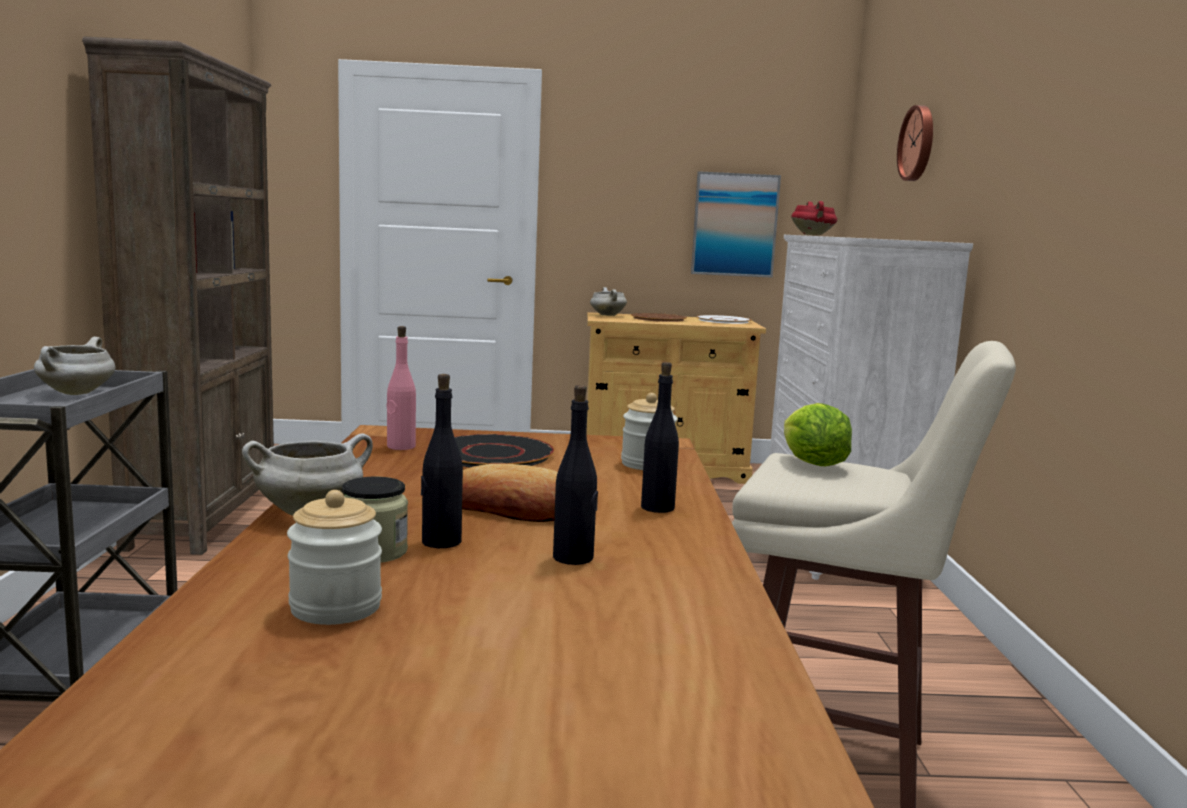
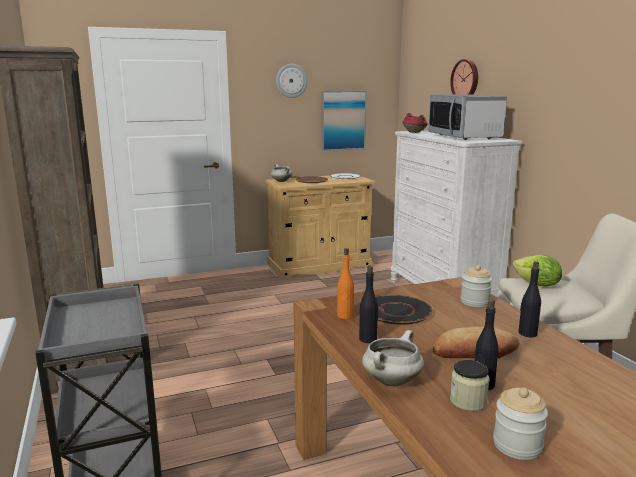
camera: 20 degrees left, 5 degrees up
(76, 393) = (95, 312): white cooking pot -> none
(400, 447) = (345, 316): pink bottle -> orange bottle
(573, 558) = (551, 379): black bottle -> black bottle (368, 339)
(645, 152) = (291, 80): none -> wall clock
(879, 238) = (464, 137): none -> microwave

